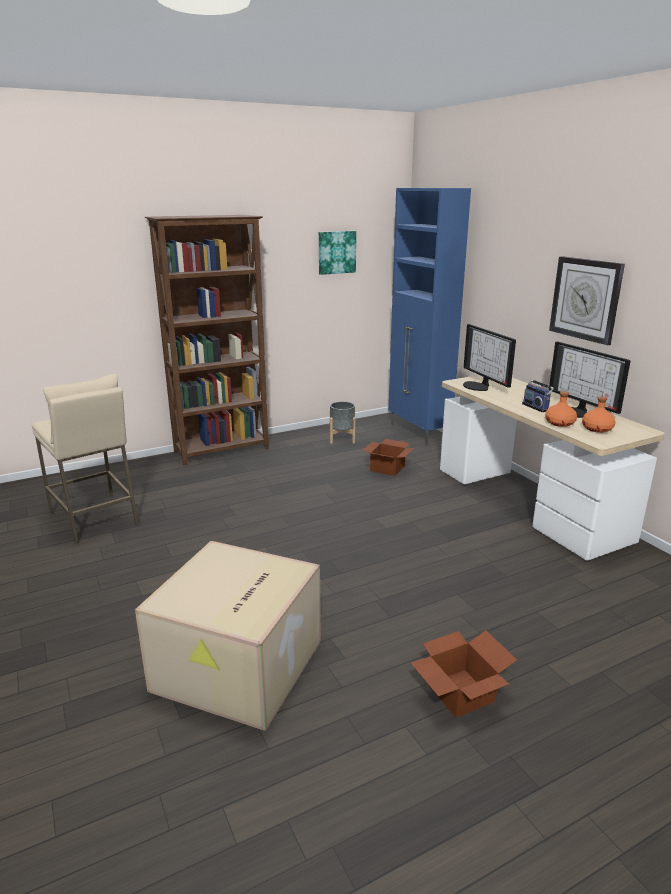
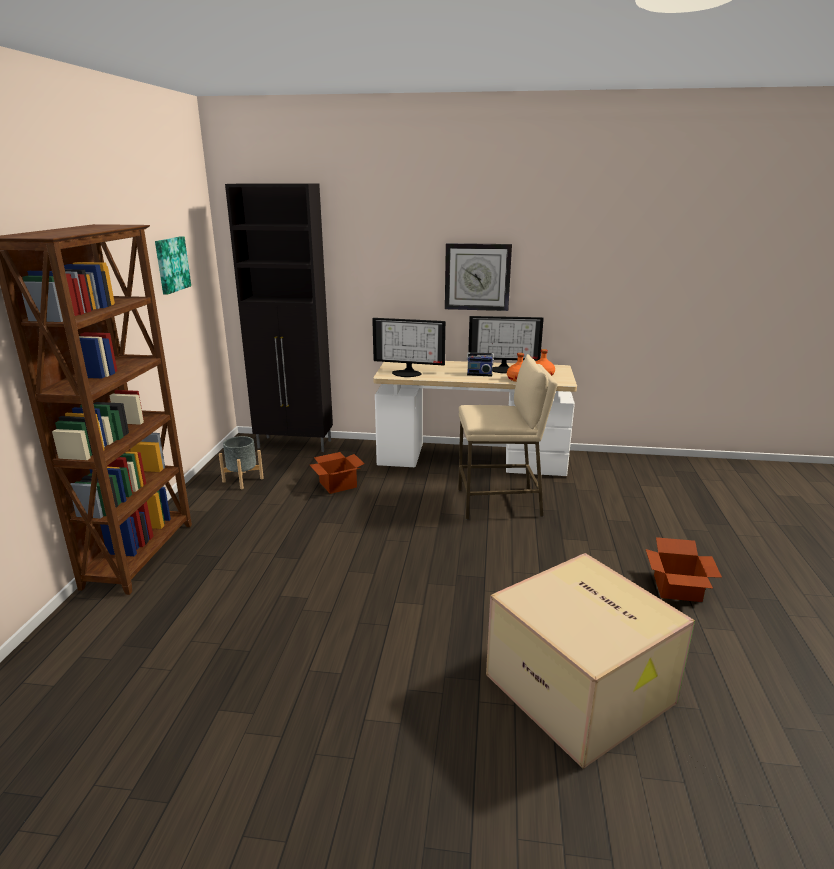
camera: 55 degrees left, 0 degrees up
(94, 518) = (157, 716): beige stool -> beige stool (499, 503)
(419, 432) = (295, 444): blue cabinet -> black cabinet

